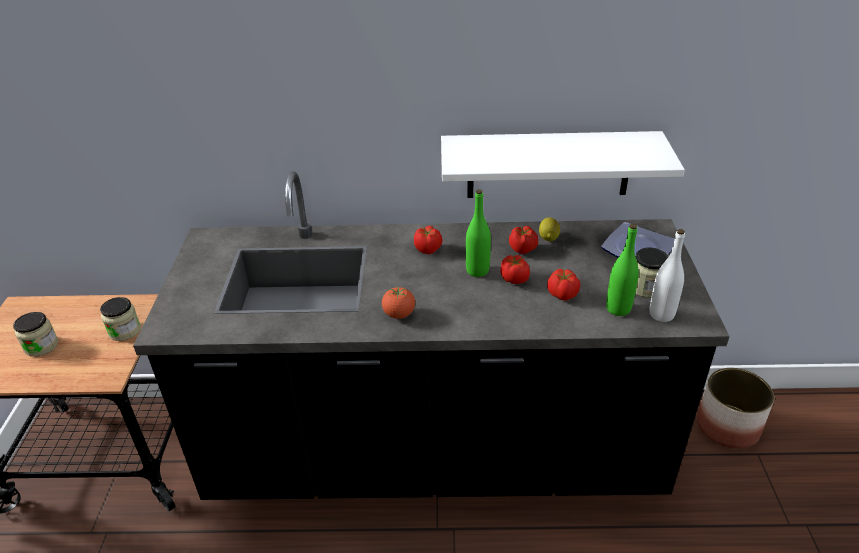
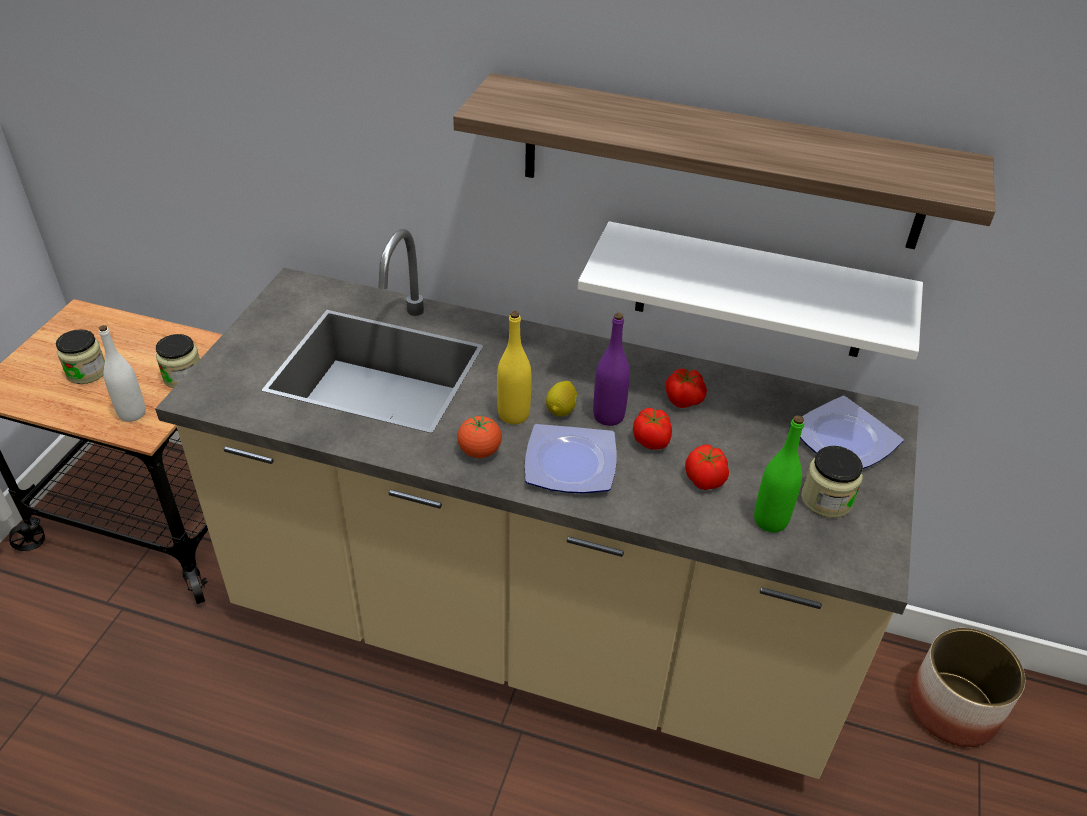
camera: 15 degrees right, 5 degrees up
(411, 285) = (513, 415): none -> yellow bottle
(428, 249) = (559, 369): tomato -> none
(435, 456) = (535, 631): black counter -> beige counter
(466, 308) = (568, 465): none -> plate
(477, 271) = (608, 416): green bottle -> purple bottle
(516, 75) = (720, 162): none -> shelf
(548, 237) = (728, 392): lemon -> lemon (561, 410)
(661, 314) = (826, 545): white bottle -> white bottle (132, 413)

